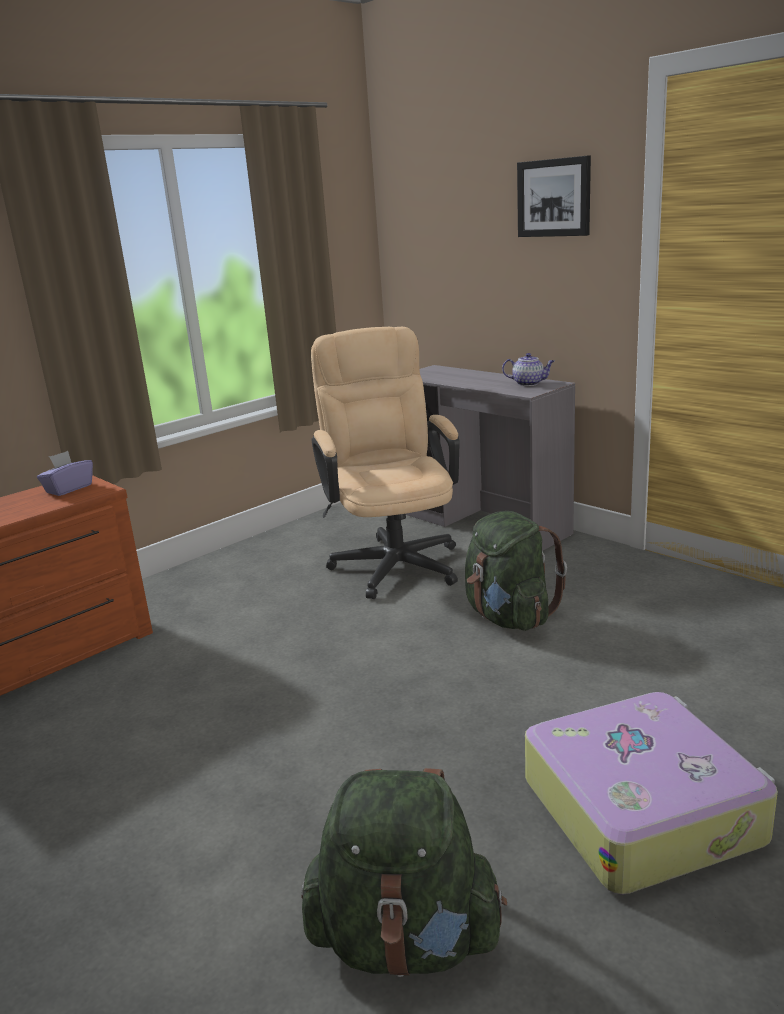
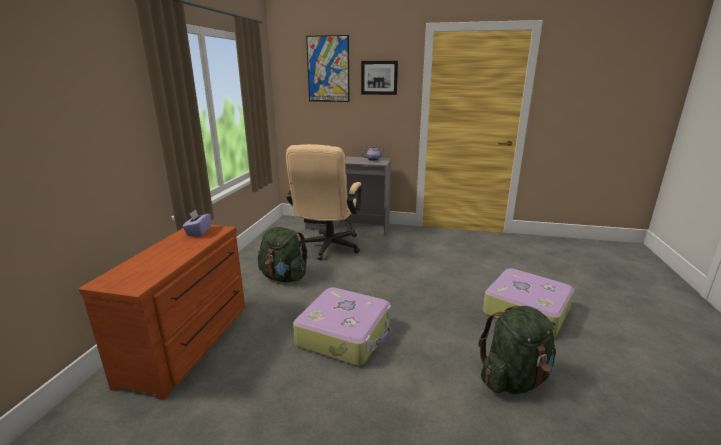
camera: 35 degrees left, 0 degrees up
(228, 727) = (345, 335): none -> suitcase
(393, 560) = (327, 248): beige office chair -> beige office chair turned 120 degrees counterclockwise
(462, 185) = (328, 69): none -> picture
(509, 617) = (405, 260): green backpack -> green backpack (283, 277)

